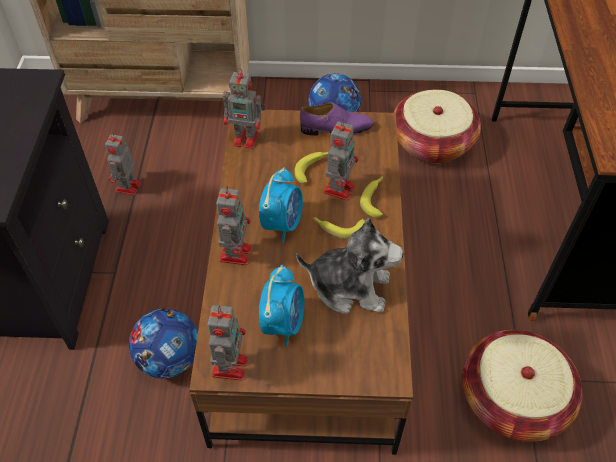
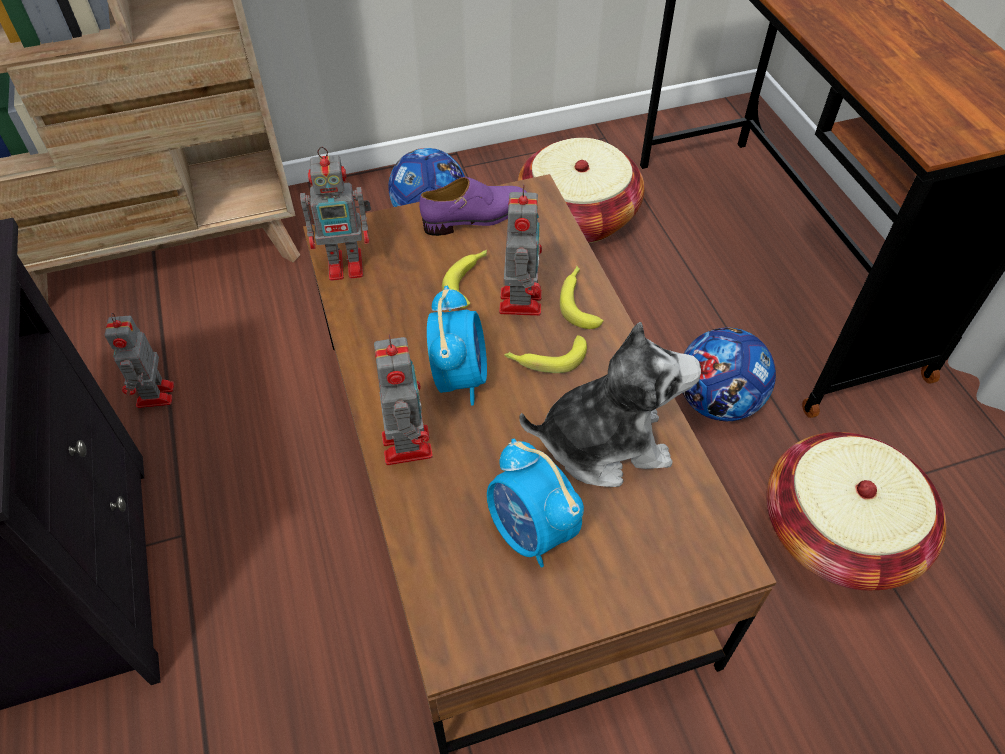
camera: 20 degrees left, 0 degrees up
(169, 359) = (326, 643): football -> football (717, 402)
(230, 364) = (477, 628): toy robot -> none
(283, 323) = (531, 532): alarm clock -> alarm clock turned 150 degrees clockwise

